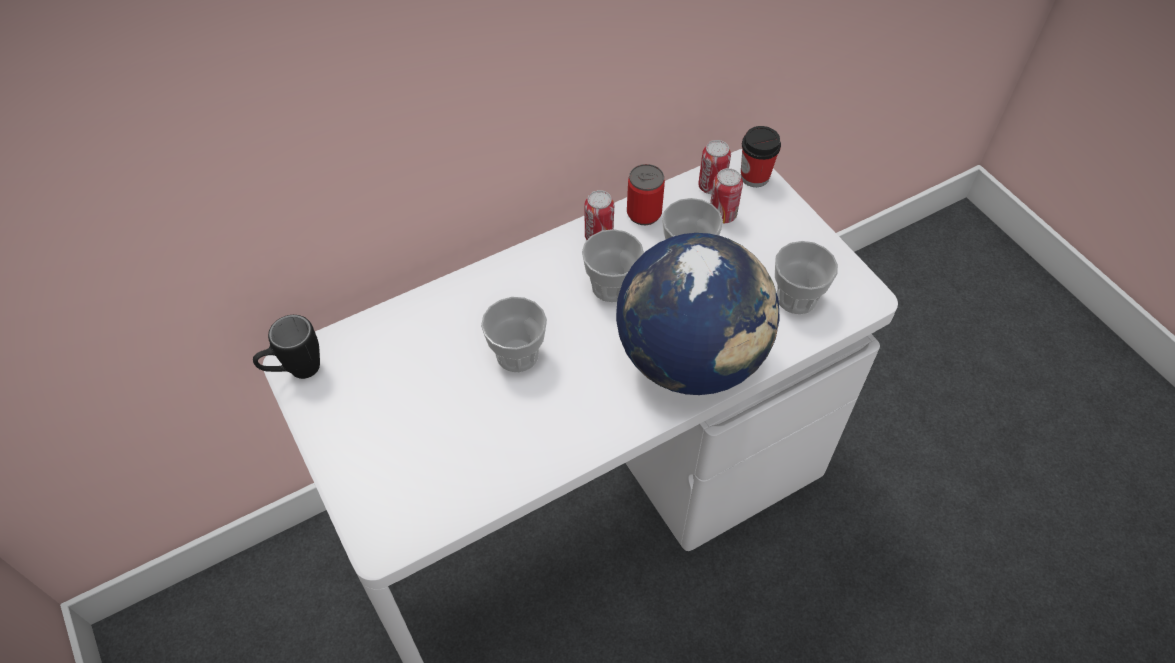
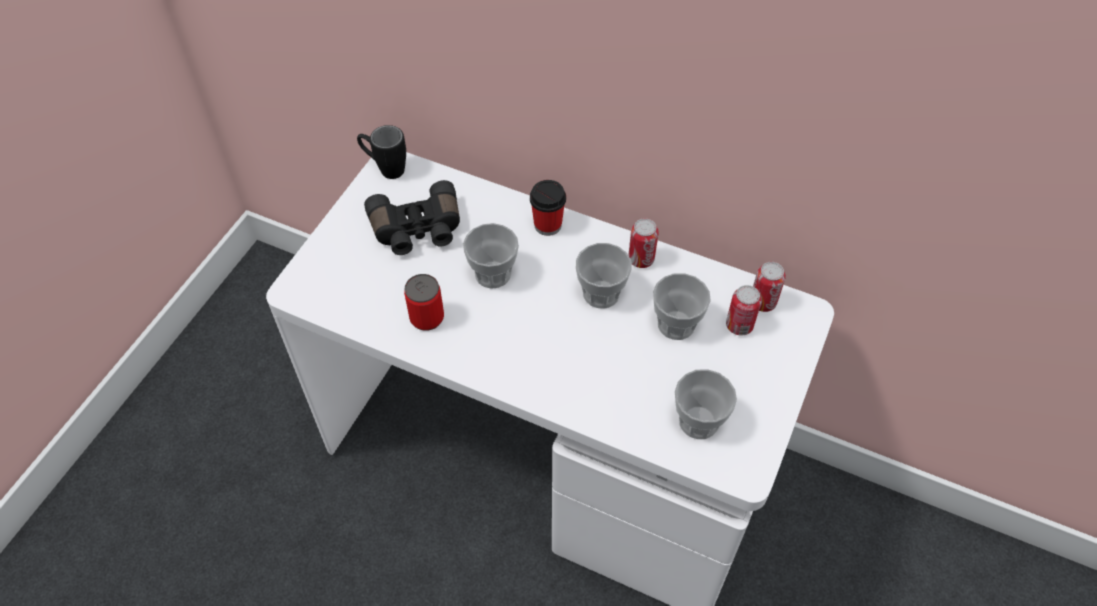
camera: 55 degrees right, 0 degrees up
(405, 387) = (417, 230): none -> black binoculars
(644, 213) = (691, 274): can -> can (427, 318)
(691, 359) = (576, 380): globe -> none
(754, 176) = (803, 326): cup -> cup (547, 225)

